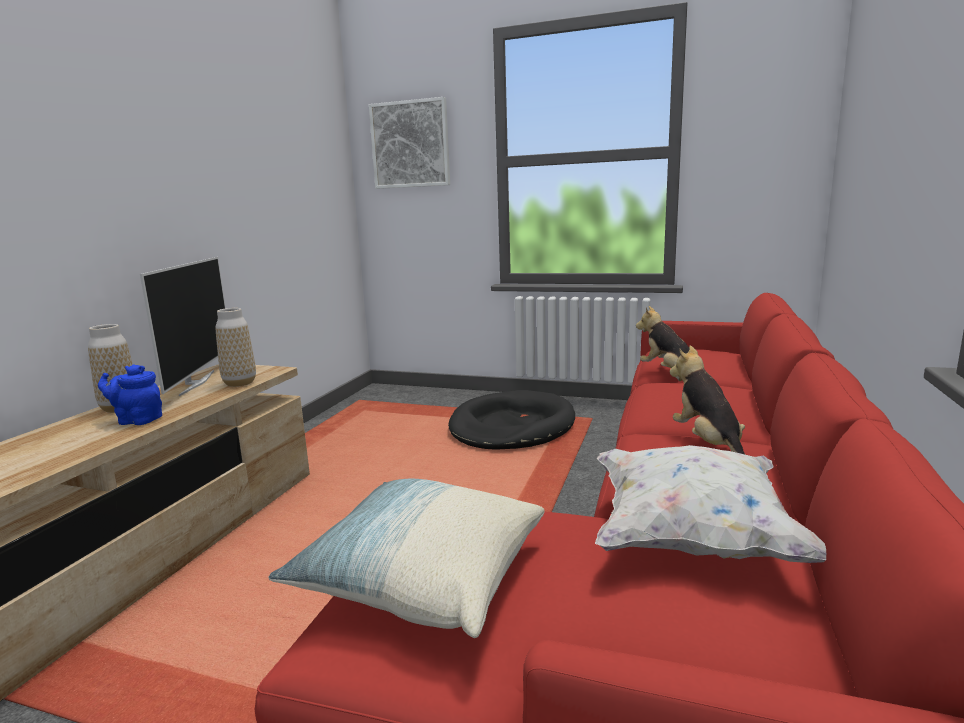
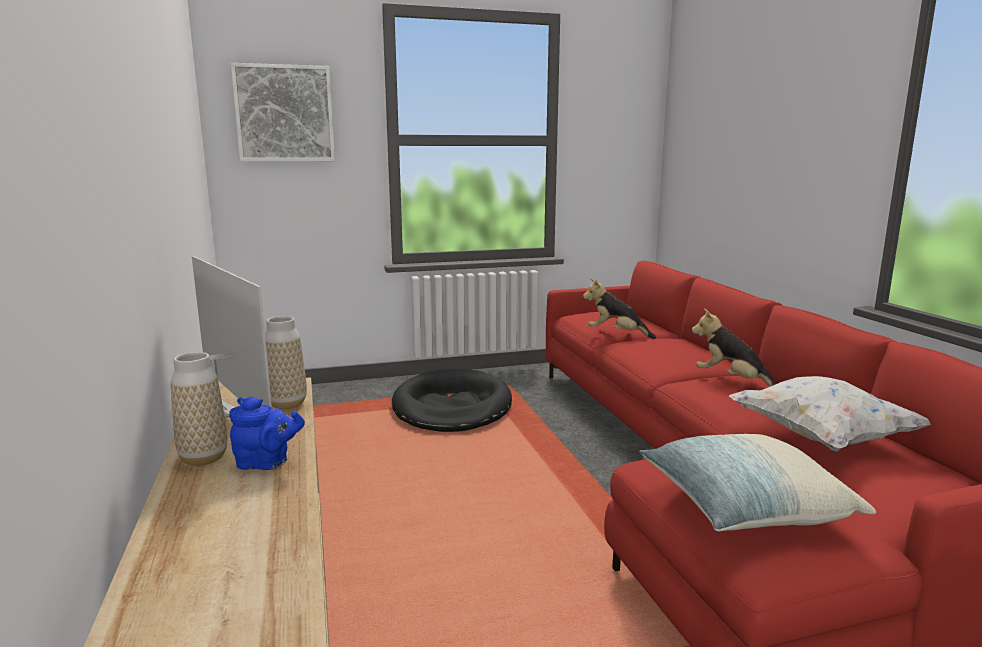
camera: 35 degrees left, 0 degrees up
(137, 420) = (266, 463): blue teapot -> blue teapot turned 150 degrees counterclockwise

